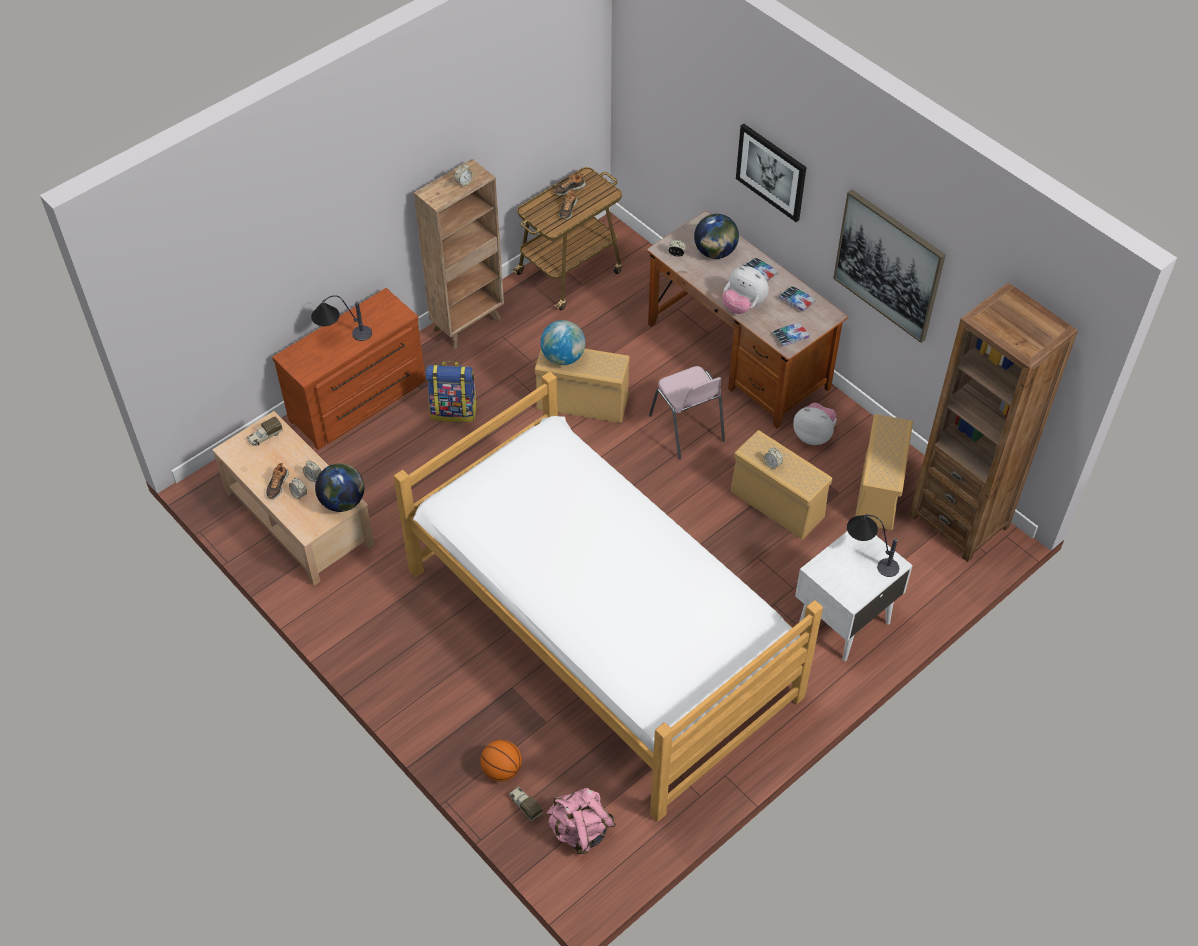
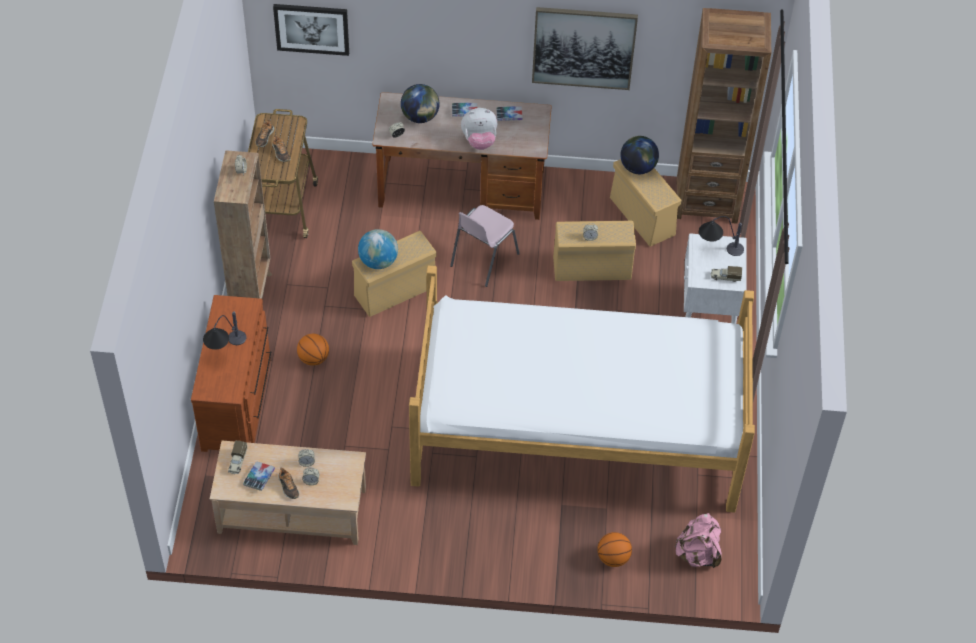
camera: 45 degrees left, 0 degrees up
(343, 501) = (347, 463): globe -> globe (638, 167)
(454, 410) = (313, 359): backpack -> basketball
(525, 805) = (650, 567): toy truck -> toy truck (725, 277)
(687, 429) = (483, 260): pink chair -> pink chair turned 105 degrees clockwise
(771, 172) = (448, 30): picture -> picture (312, 28)
(790, 336) = (531, 142): book -> book (259, 478)
(813, 435) = (565, 208): plush toy -> none

